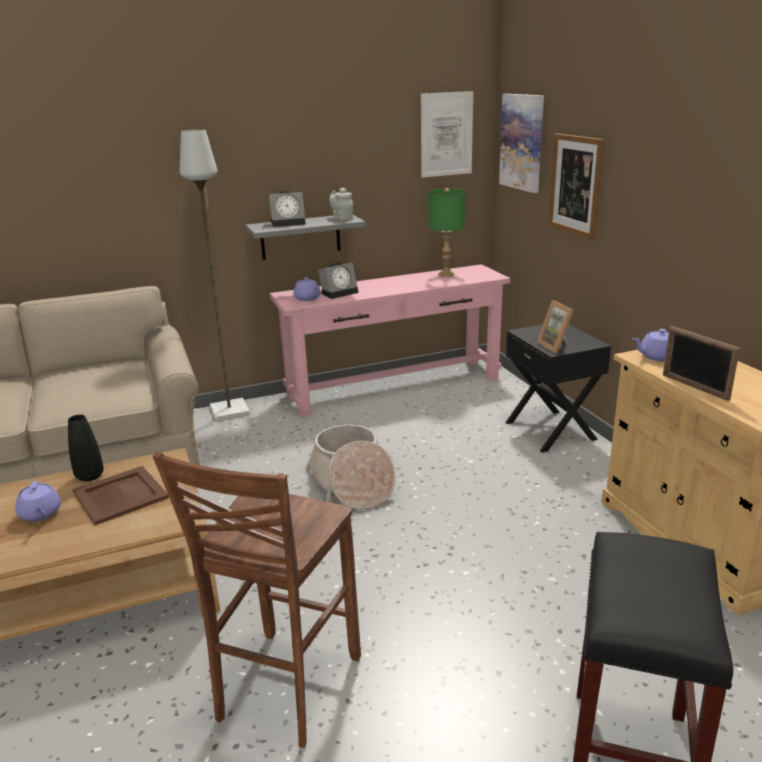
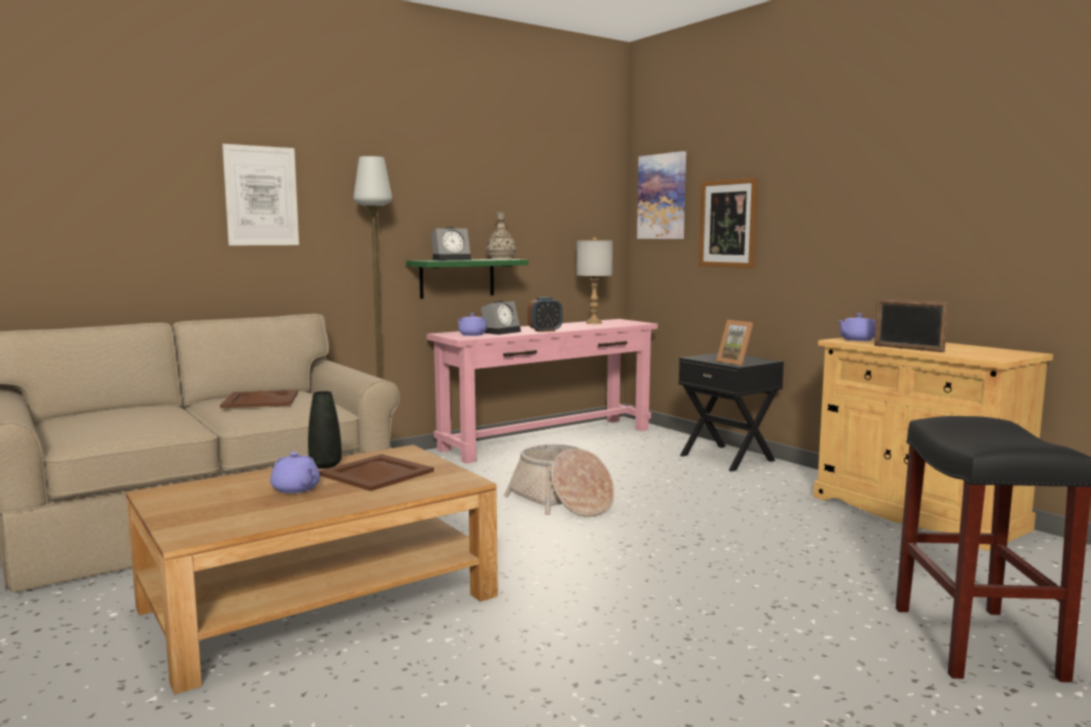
camera: 15 degrees left, 15 degrees down
(83, 382) = (260, 400): none -> brown tray
(285, 689) = (615, 639): brown stool -> none
(300, 237) = (457, 278): grey shelf -> green shelf
(342, 218) = (501, 259): grey teapot -> vase
(382, 292) = (545, 331): none -> alarm clock
(446, 134) = (588, 191): picture -> picture (261, 196)
(446, 274) = (594, 323): green table lamp -> grey table lamp

